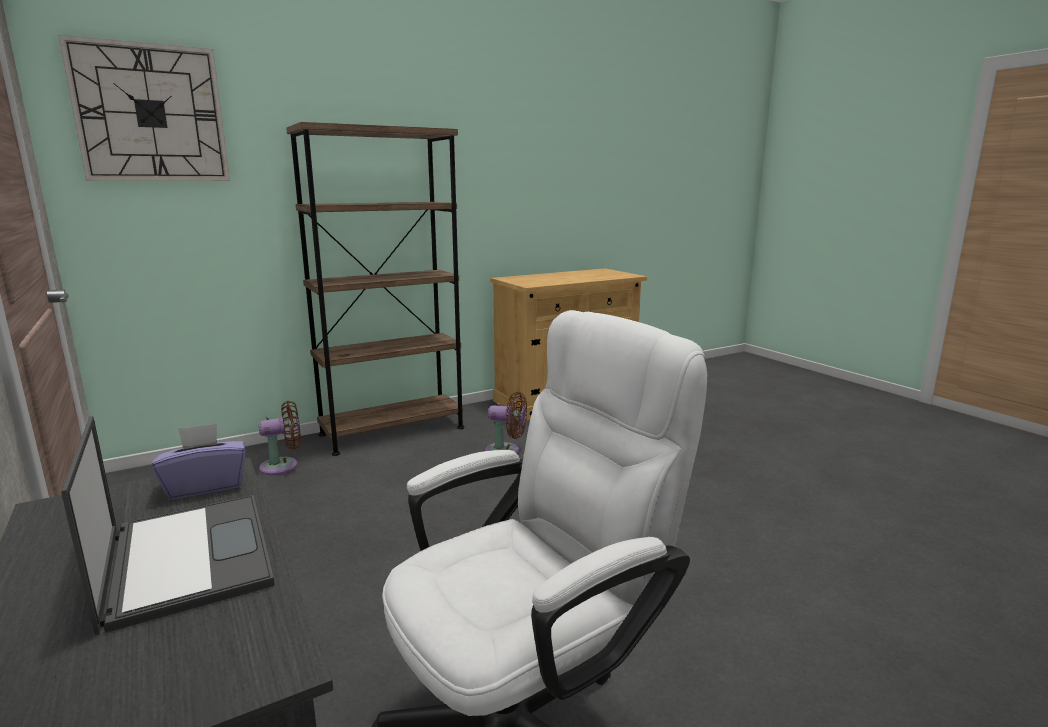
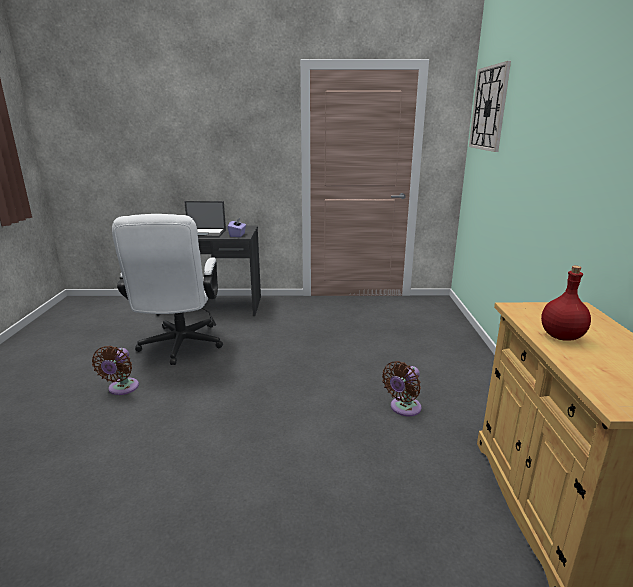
camera: 120 degrees right, 5 degrees up
(283, 466) = (431, 330): brown fan -> brown fan (122, 389)
(392, 431) = (477, 370): brown bookcase -> none
(566, 279) = (561, 336): none -> red bottle

